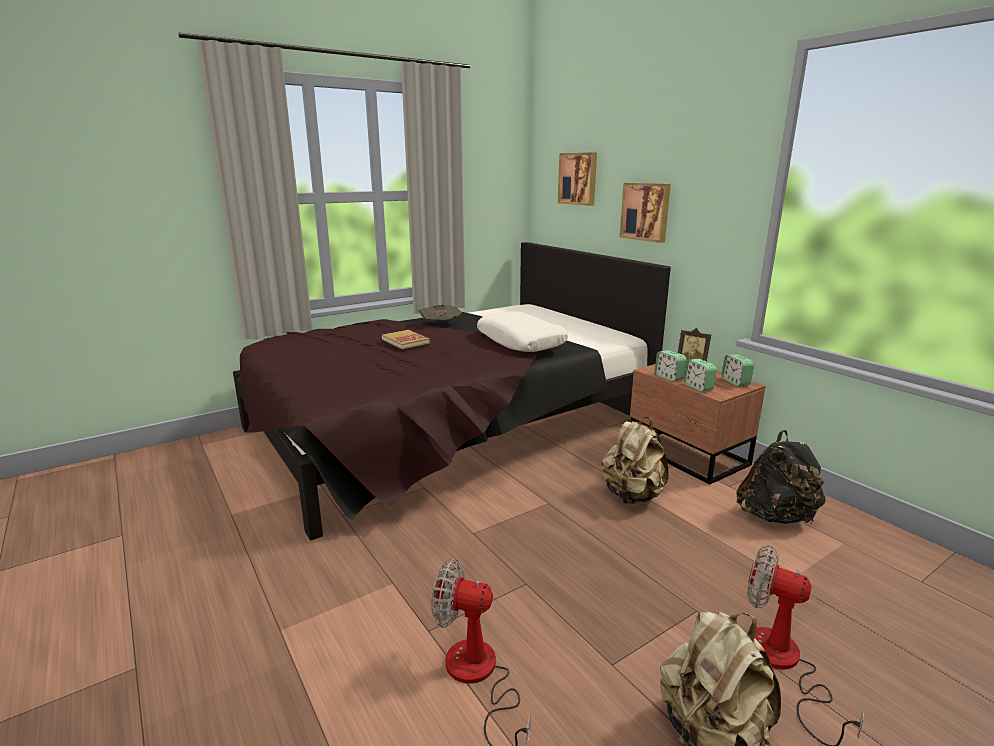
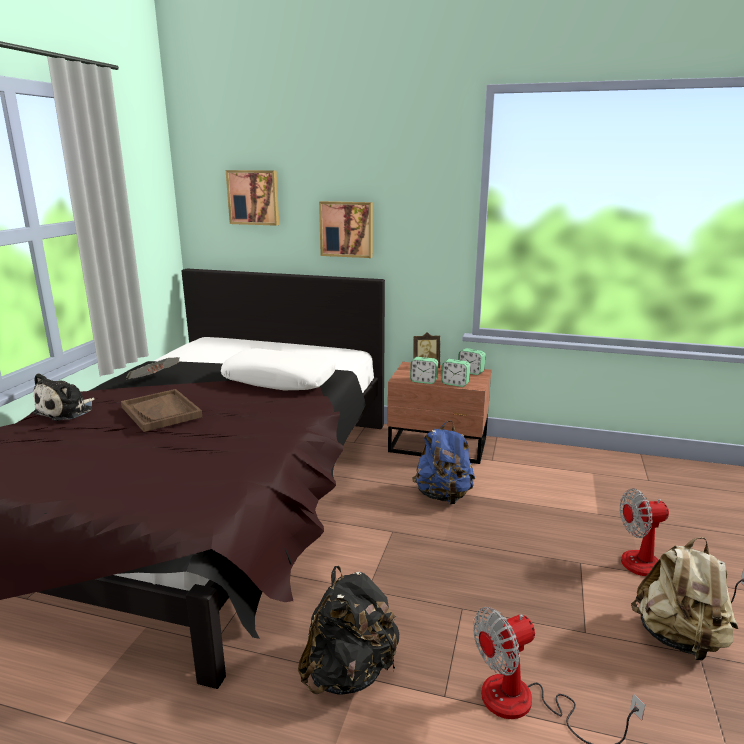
camera: 40 degrees left, 0 degrees up
(361, 328) = (67, 411): none -> plush toy
(405, 341) = (161, 412): book -> brown tray
(632, 496) = (443, 496): beige backpack -> blue backpack
(776, 516) = (542, 471): black backpack -> black backpack (349, 672)

